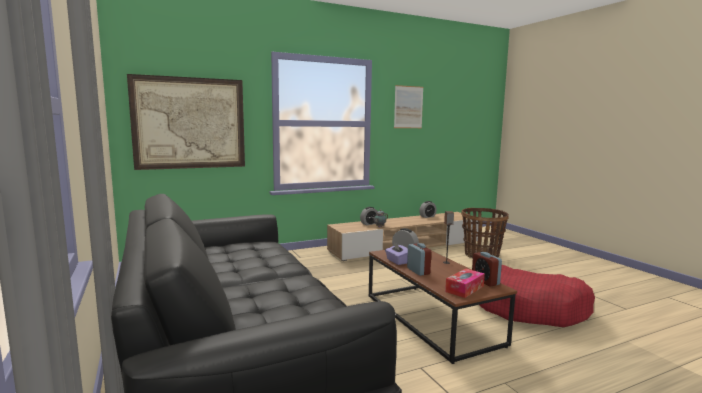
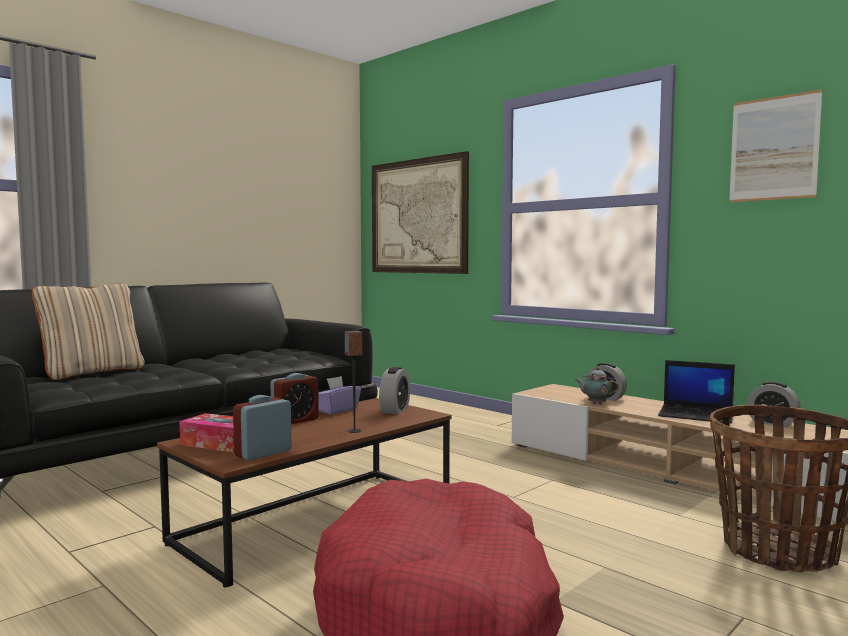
camera: 70 degrees right, 5 degrees down
(244, 313) = (92, 372): none -> beige pillow
(409, 220) = (697, 415): none -> laptop

